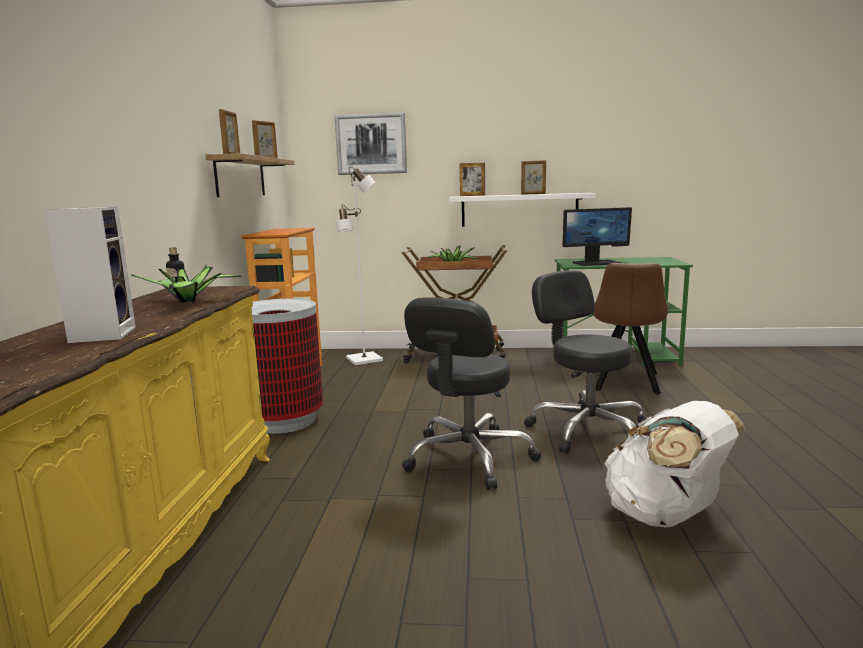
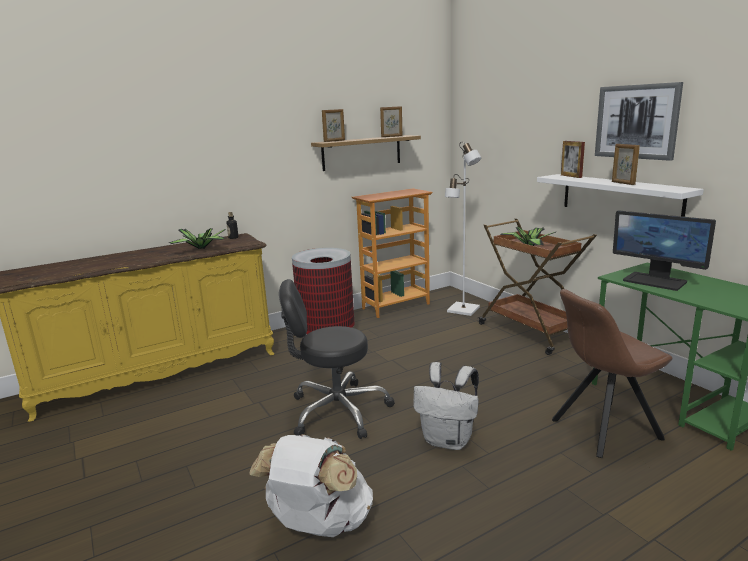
camera: 55 degrees right, 5 degrees up
(102, 334) = (118, 262): speaker -> none
(371, 144) = (502, 117): picture -> picture (636, 121)
(584, 428) = (448, 440): black office chair -> white backpack

